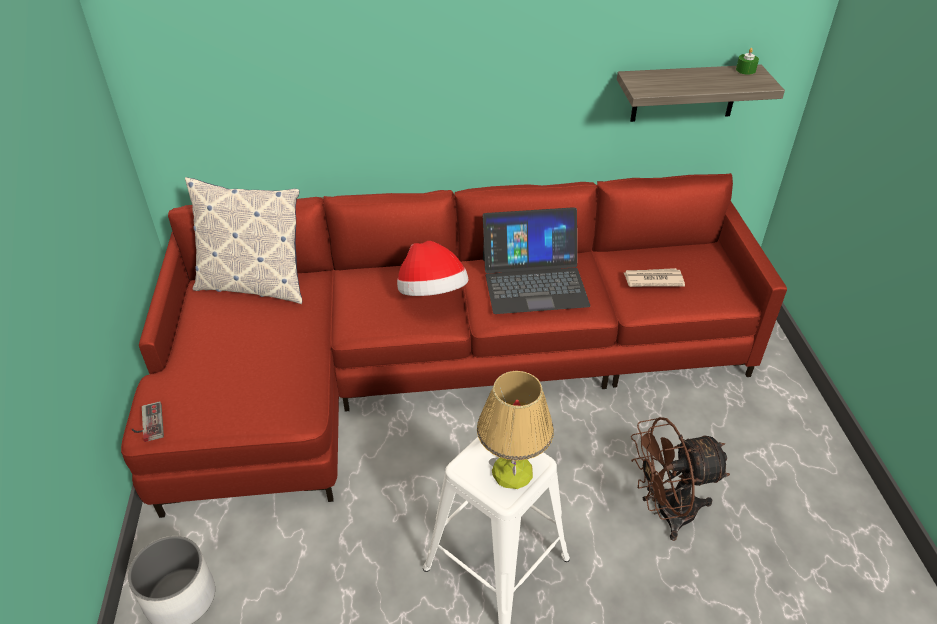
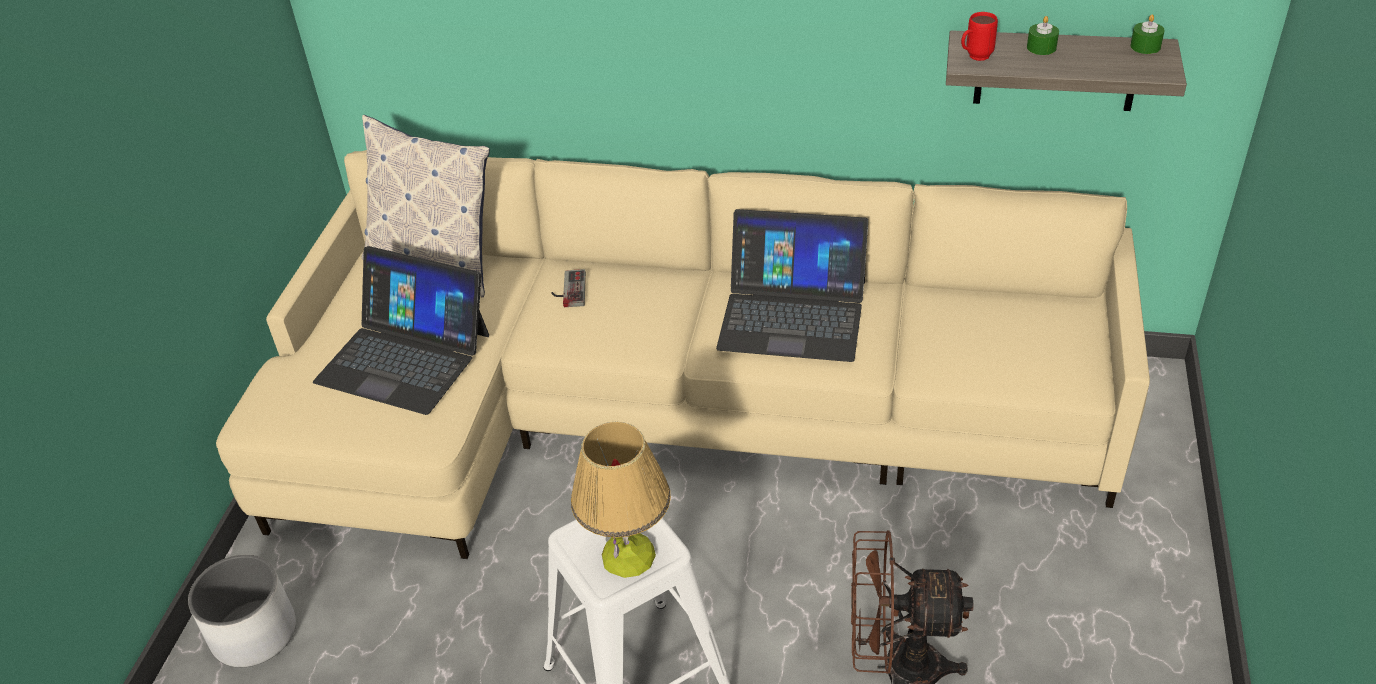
camera: 20 degrees right, 0 degrees up
(147, 424) = (251, 415): game controller -> game controller (568, 290)
(258, 357) = (404, 357): none -> laptop
(432, 294) = (650, 311): hat -> none
(437, 366) = (664, 411): red sofa -> beige sofa
(645, 86) = (974, 58): none -> red mug
(652, 279) = (965, 338): newspaper -> none
(683, 76) = (1041, 47): none -> green candle

